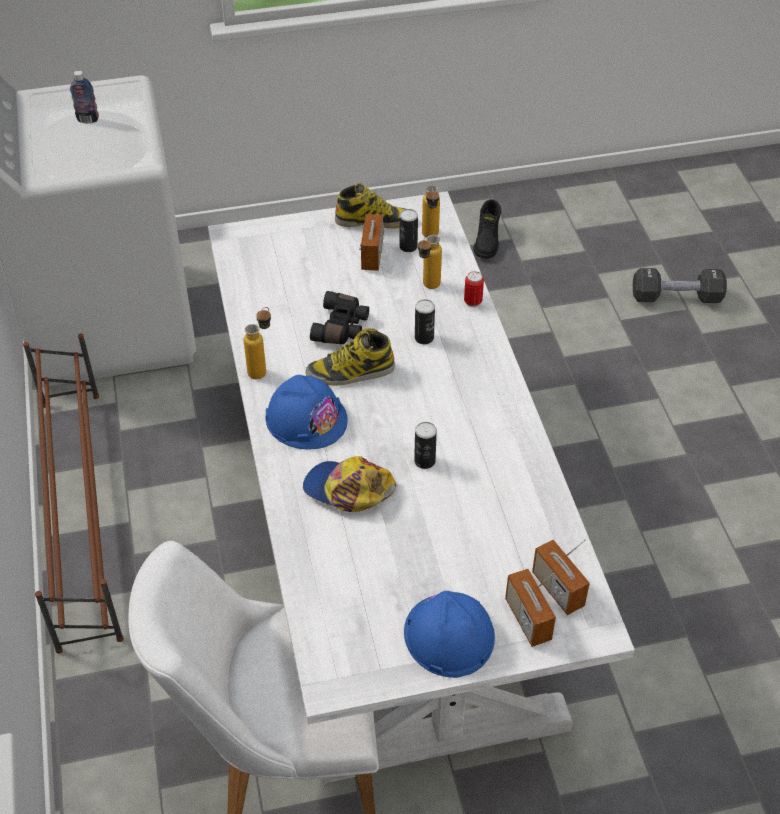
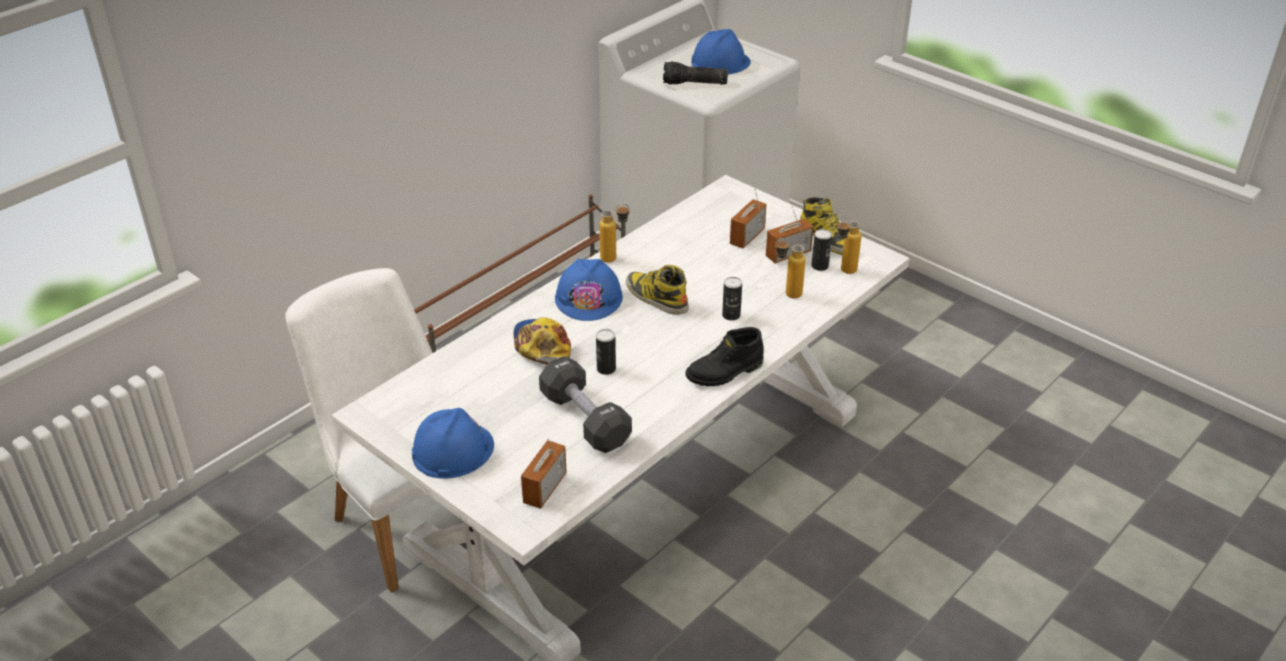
camera: 55 degrees right, 10 degrees down
(88, 119) = (720, 62): bottle -> blue hard hat
(105, 156) = (694, 84): none -> flashlight
(342, 327) = (696, 274): black binoculars -> none
(473, 302) = (799, 322): can -> none
(487, 241) = (1020, 380): black boot -> black boot (725, 373)
(527, 619) = (501, 484): radio -> radio (747, 237)
(676, 297) = (1115, 529): black dumbbell -> black dumbbell (585, 419)

